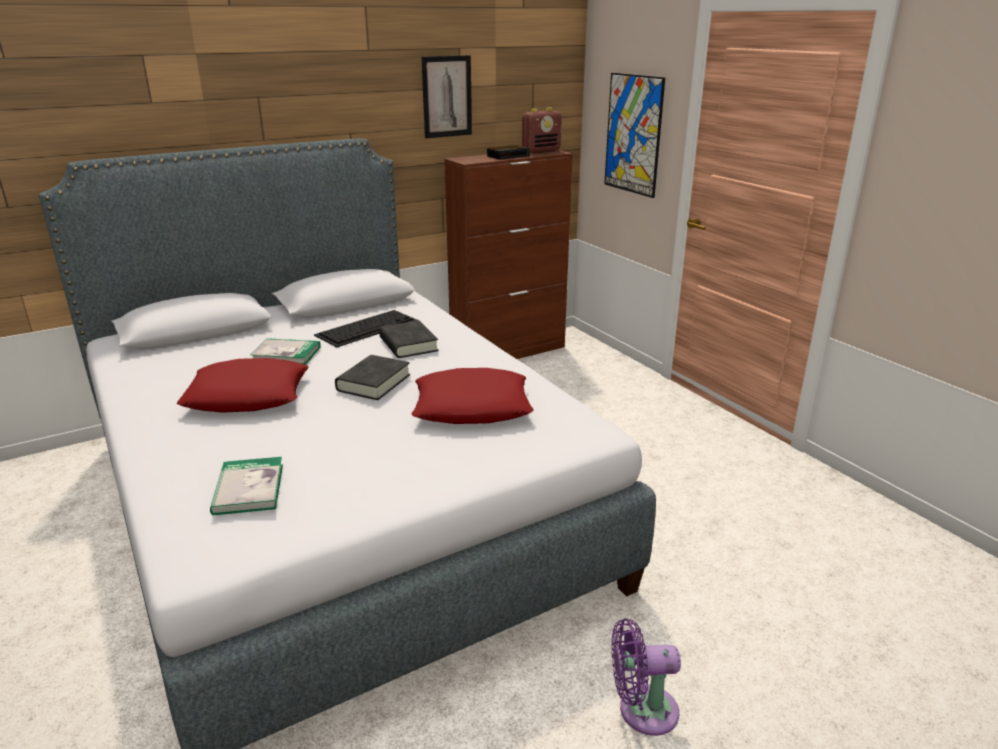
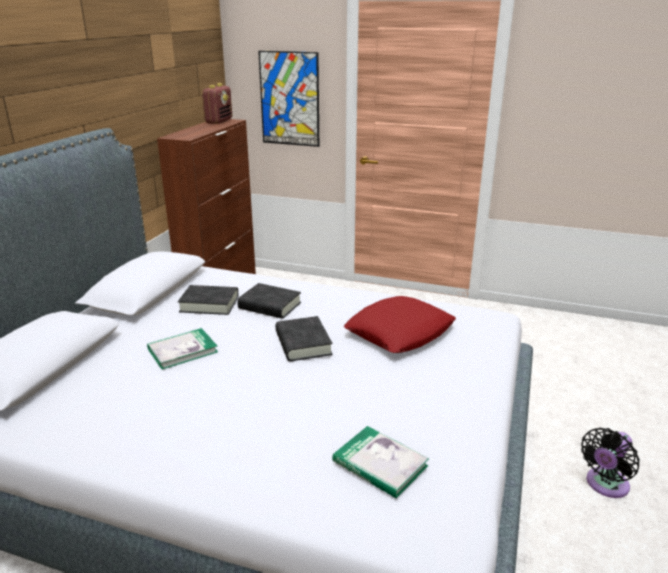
camera: 40 degrees left, 0 degrees up
(248, 396) = (221, 398): red pillow -> none
(367, 327) = (209, 304): keyboard -> black book
(447, 96) = (148, 80): picture -> none
(509, 156) = (205, 128): alarm clock -> none
(642, 710) = (605, 485): purple fan -> black fan

